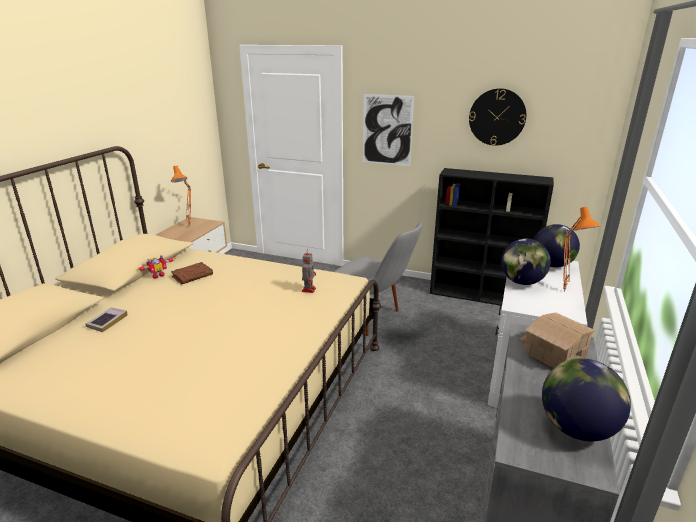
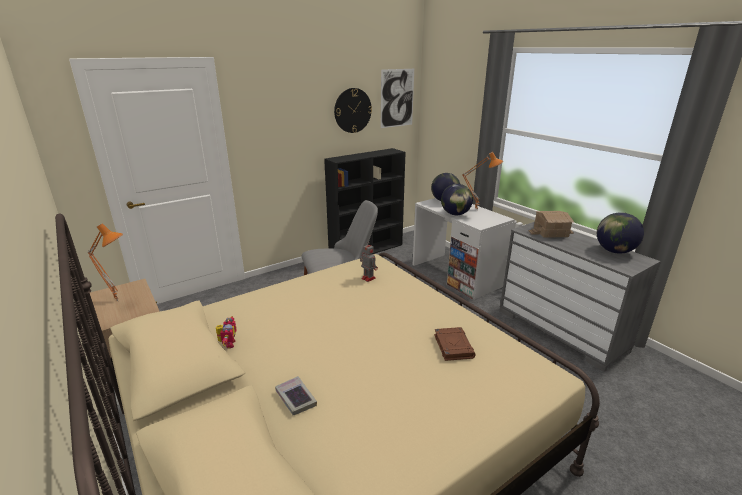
camera: 55 degrees left, 0 degrees up
(192, 275) = (261, 323): brown book -> brown book (453, 346)
(387, 130) = (270, 135): picture -> picture (397, 98)

